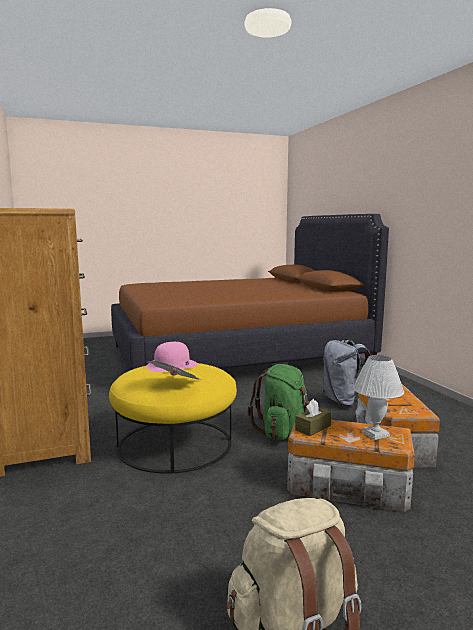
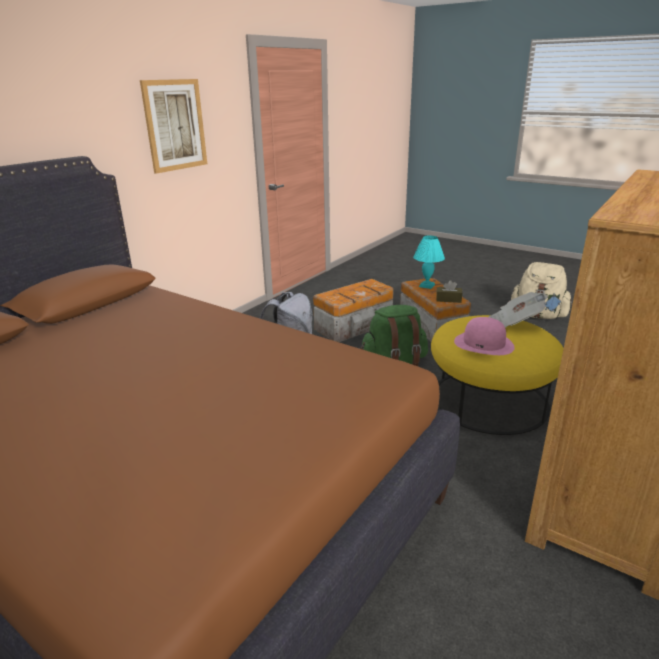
camera: 125 degrees left, 15 degrees up
(375, 434) = (426, 286): white table lamp -> turquoise table lamp
(442, 197) = (175, 125): none -> picture

